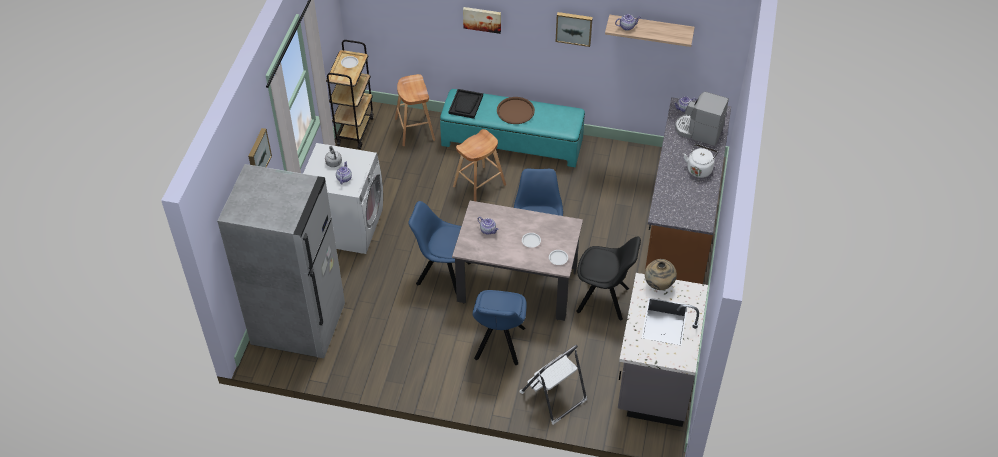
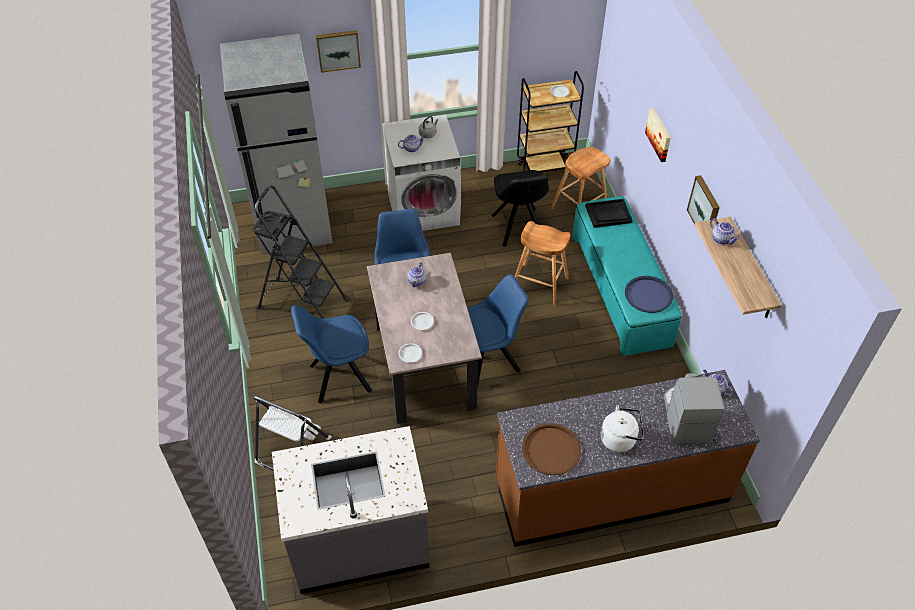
camera: 65 degrees right, 0 degrees up
(402, 346) = (301, 303): none -> step ladder
(515, 111) = (630, 256): brown tray -> brown tray (551, 449)
(557, 117) = (648, 295): none -> blue tray
(603, 300) = (446, 450): black chair -> black chair (518, 228)
(659, 285) = (401, 455): beige vase -> none

